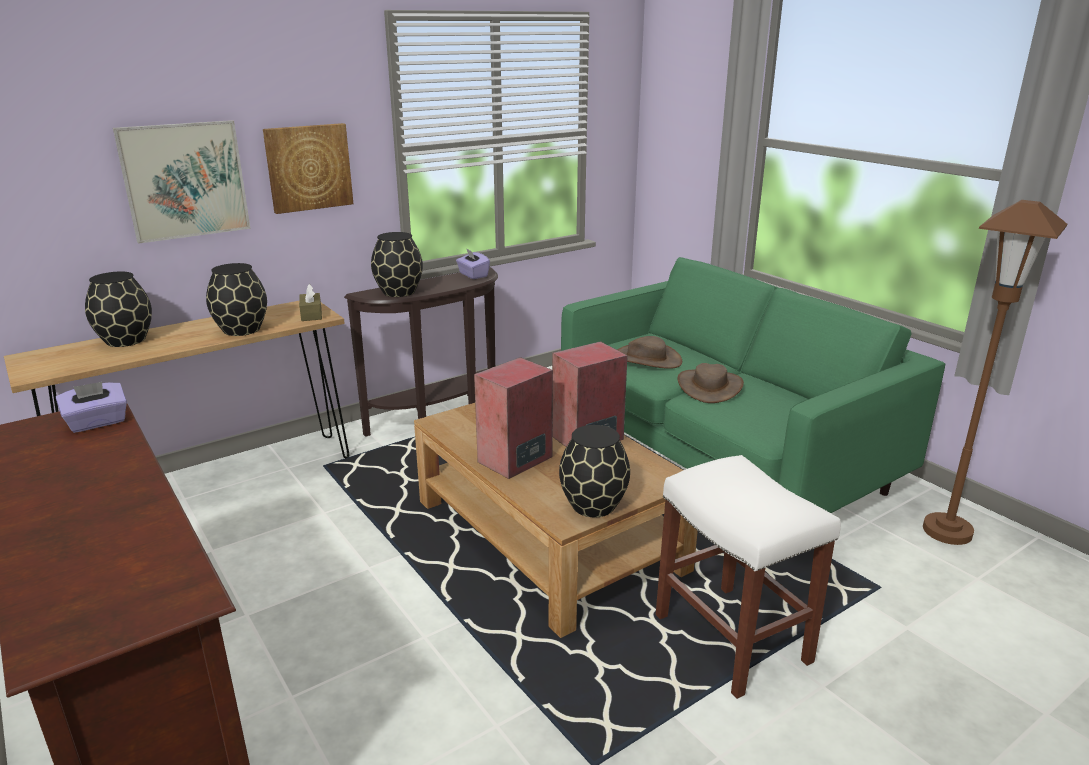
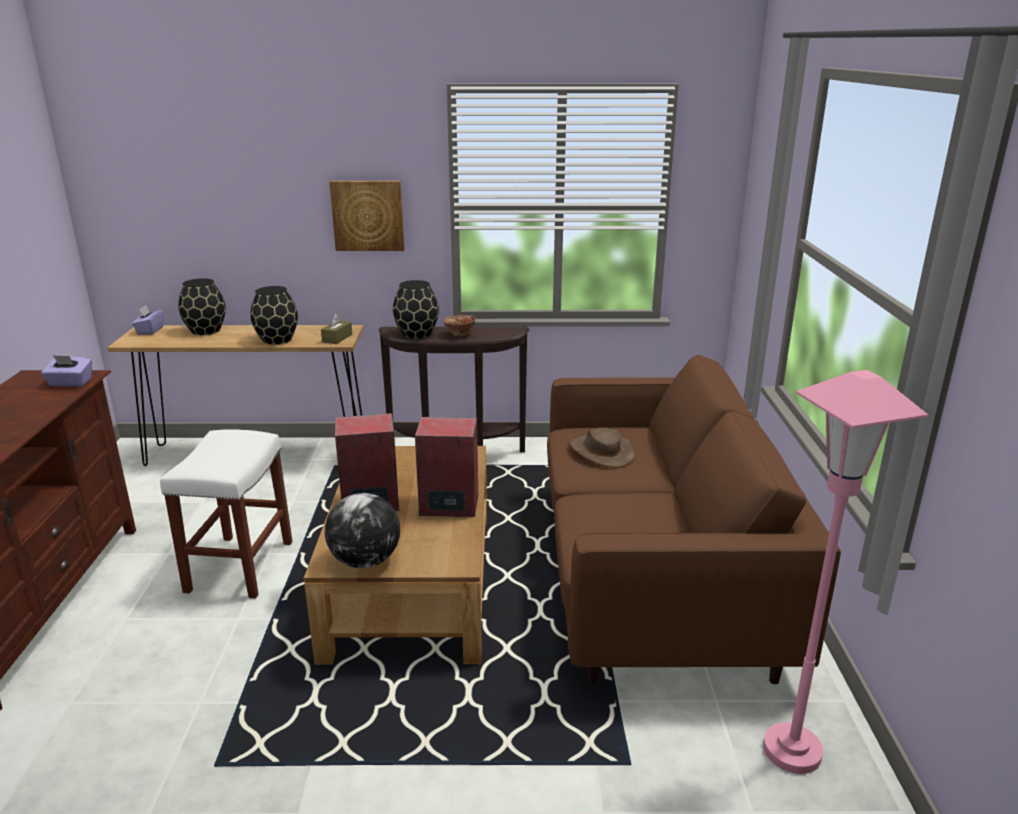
camera: 35 degrees right, 0 degrees up
(185, 180) = (267, 216): picture -> none
(443, 284) = (460, 335): none -> bowl
(473, 275) = (498, 331): purple tissue box -> purple tissue box (150, 330)
(593, 506) = (365, 561): black vase -> globe
(709, 387) = (615, 496): brown hat -> none
(721, 456) = (653, 575): green sofa -> brown sofa
(734, 639) = (435, 735): white stool -> white stool (240, 567)
(947, 531) = (792, 751): brown floor lamp -> pink floor lamp

